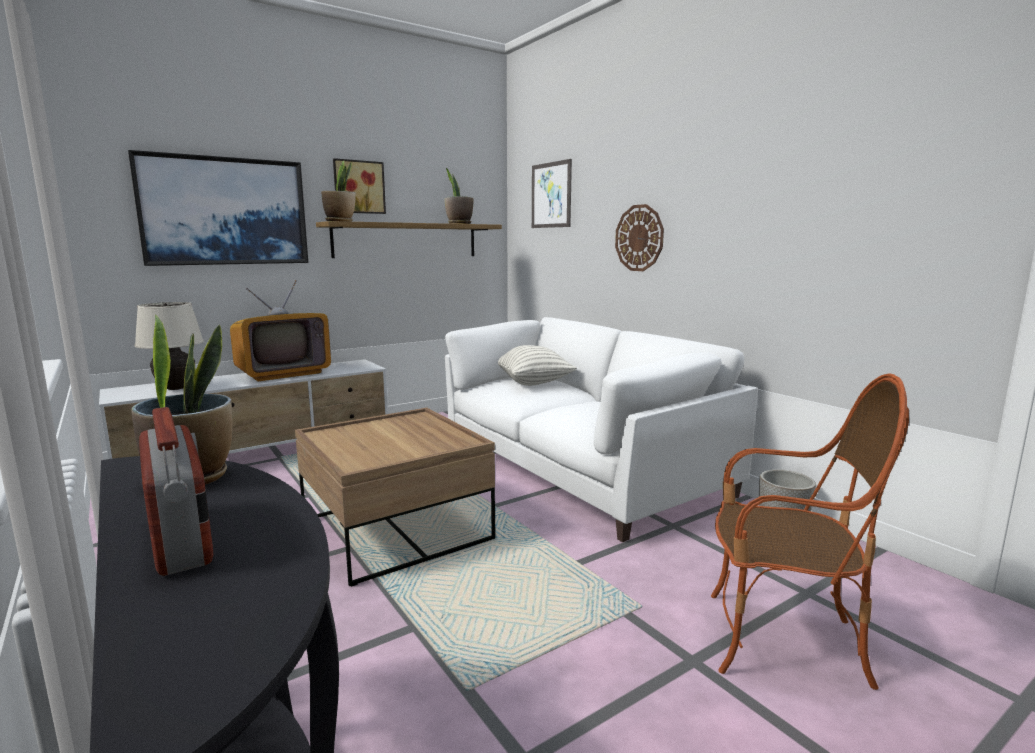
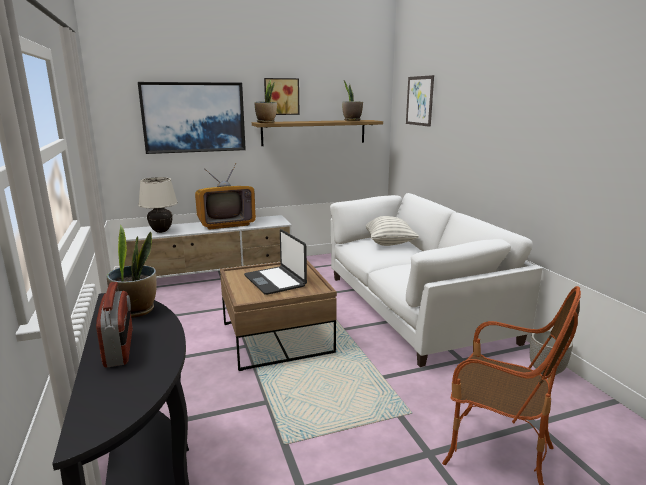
camera: 15 degrees right, 5 degrees up
(393, 438) = (275, 281): none -> laptop
(639, 238) = (474, 142): wall clock -> none

